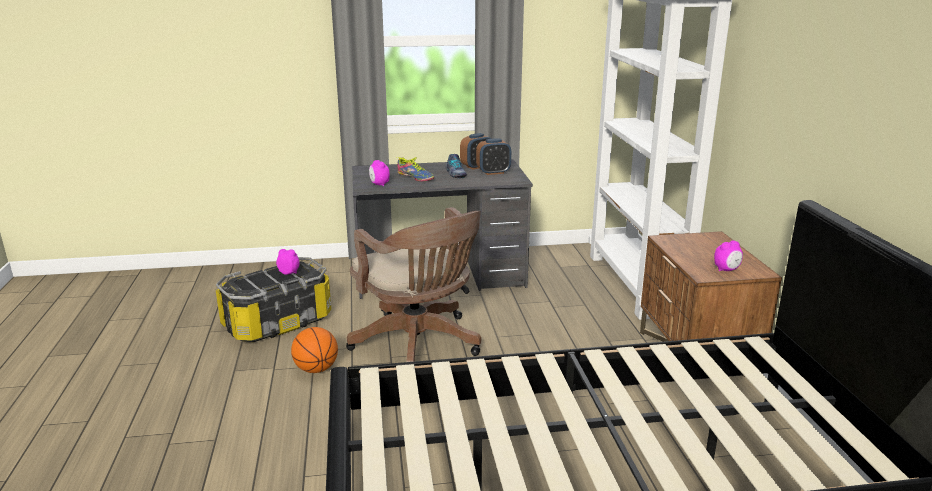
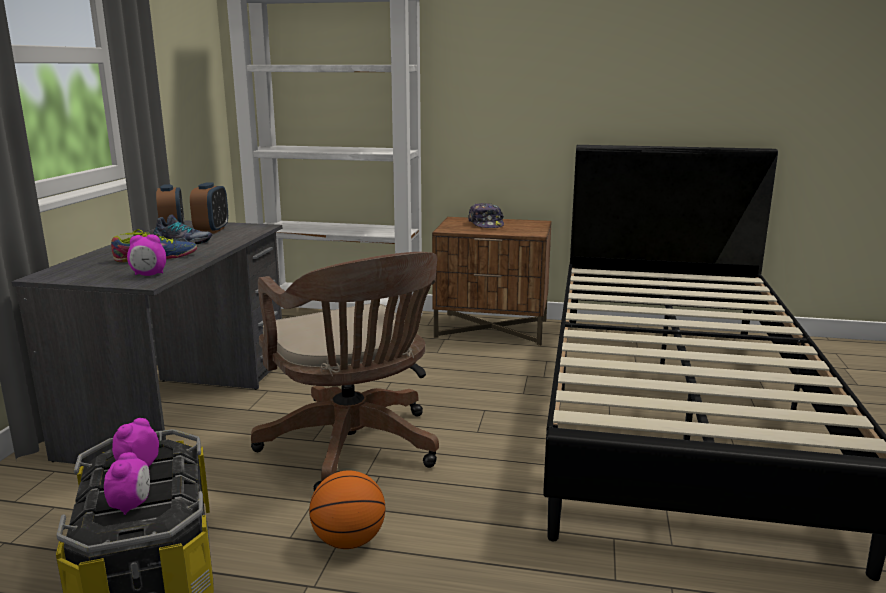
camera: 70 degrees left, 5 degrees down
(419, 345) = (354, 449): brown office chair -> brown office chair turned 75 degrees clockwise
(712, 250) = (486, 224): none -> cap
(726, 270) = (528, 227): alarm clock -> alarm clock (131, 505)

